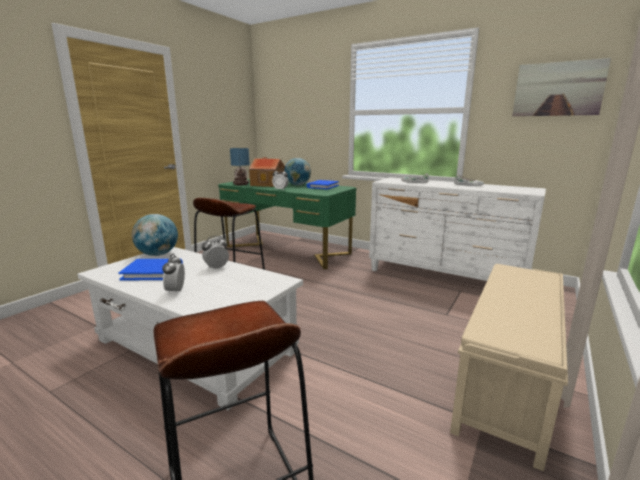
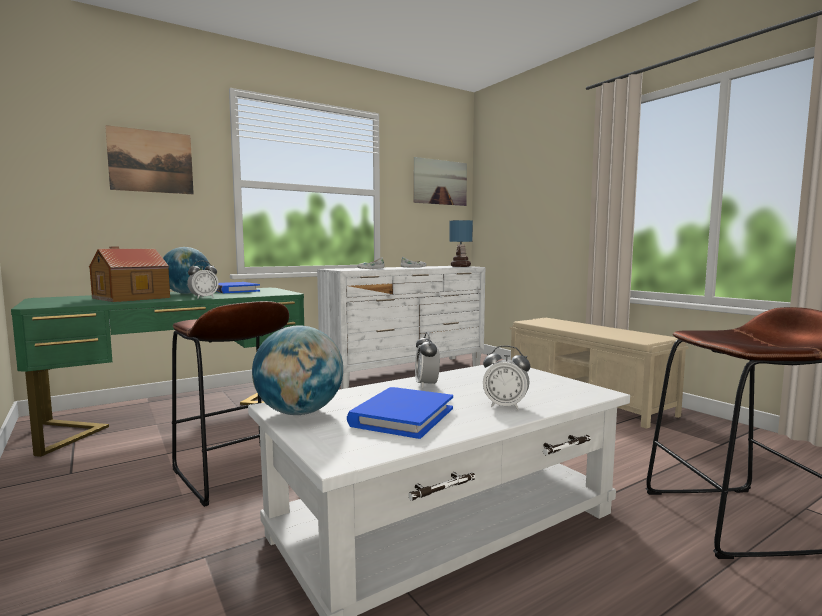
camera: 65 degrees left, 10 degrees down
(241, 184) = (79, 303): table lamp -> table lamp (460, 266)
(309, 104) = (151, 161): none -> picture

